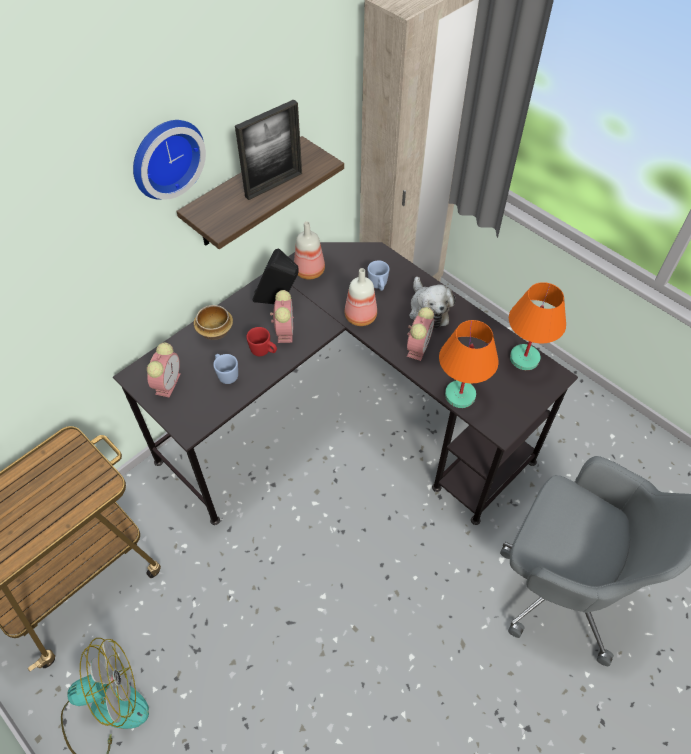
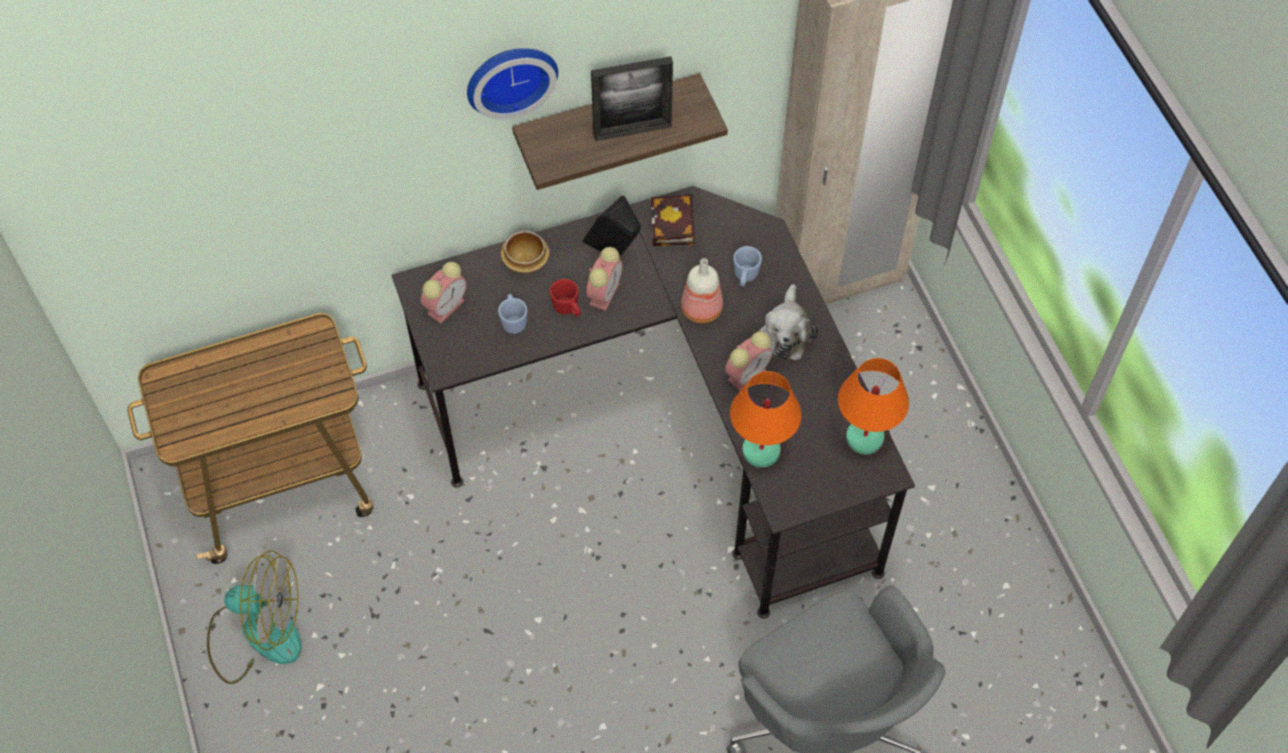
camera: 25 degrees right, 5 degrees up
(310, 271) = (674, 227): bottle -> book

